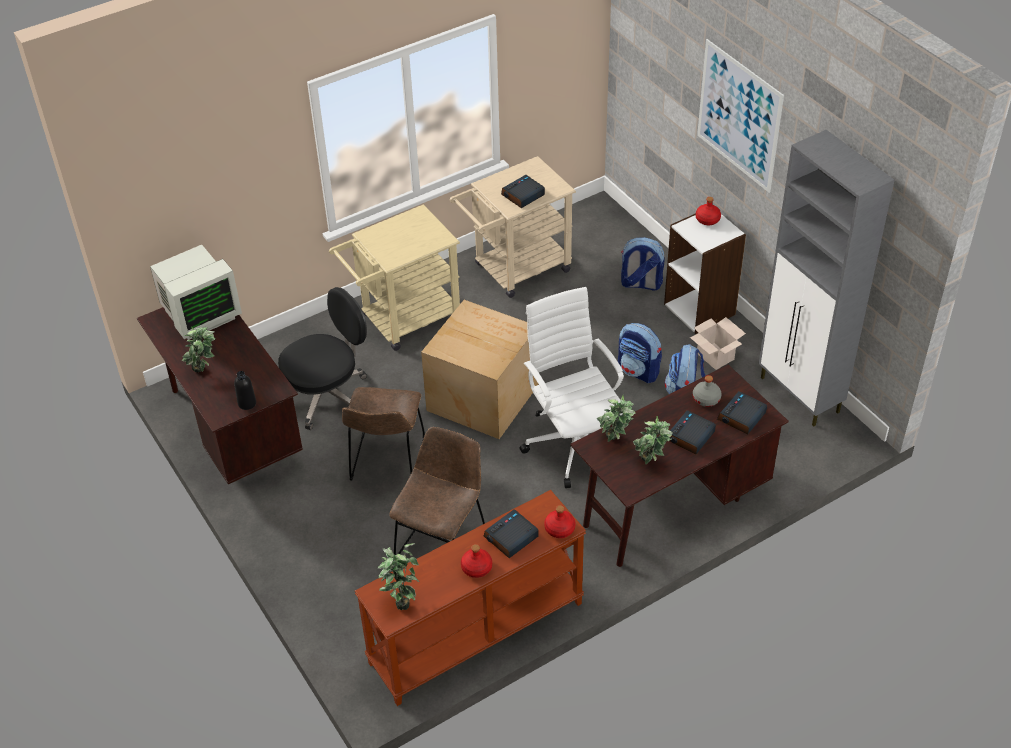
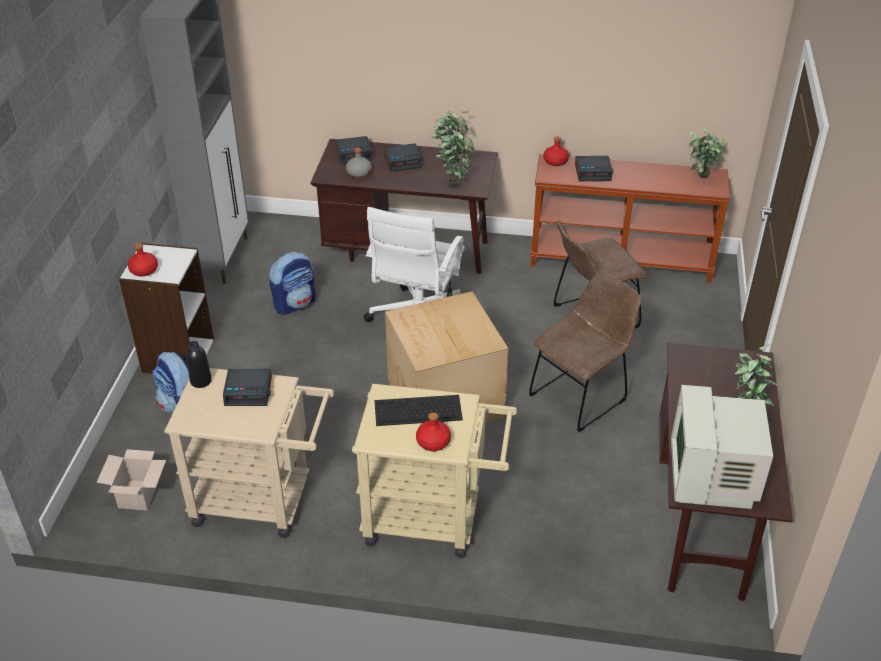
camera: 140 degrees left, 5 degrees down
(200, 314) = (713, 479): monitor -> monitor turned 90 degrees counterclockwise
(247, 403) = (723, 358): black bottle -> black bottle (201, 381)
(327, 395) = (581, 488): black office chair -> none
(412, 241) = (417, 410): none -> keyboard
(476, 567) = (633, 170): red bottle -> red bottle (433, 442)
(638, 371) = (298, 341): backpack -> none
(714, 356) = (229, 316): cardboard box -> cardboard box (138, 496)
(739, 116) = (92, 148): picture -> none

